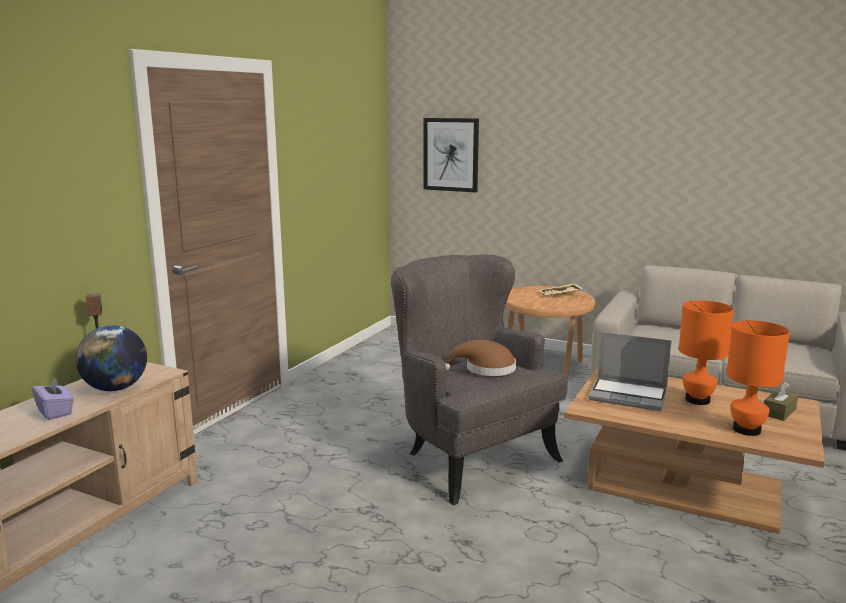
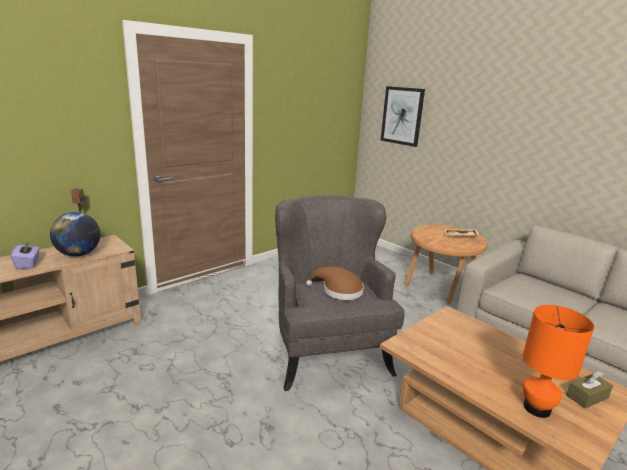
camera: 20 degrees right, 5 degrees up
(629, 396) = (449, 341): laptop -> none
(698, 400) = (511, 362): orange table lamp -> none

